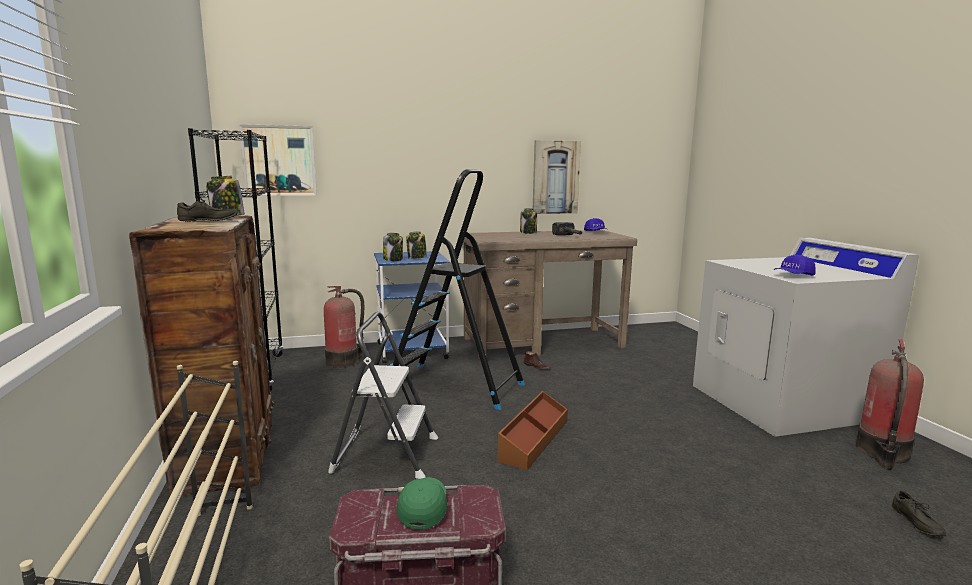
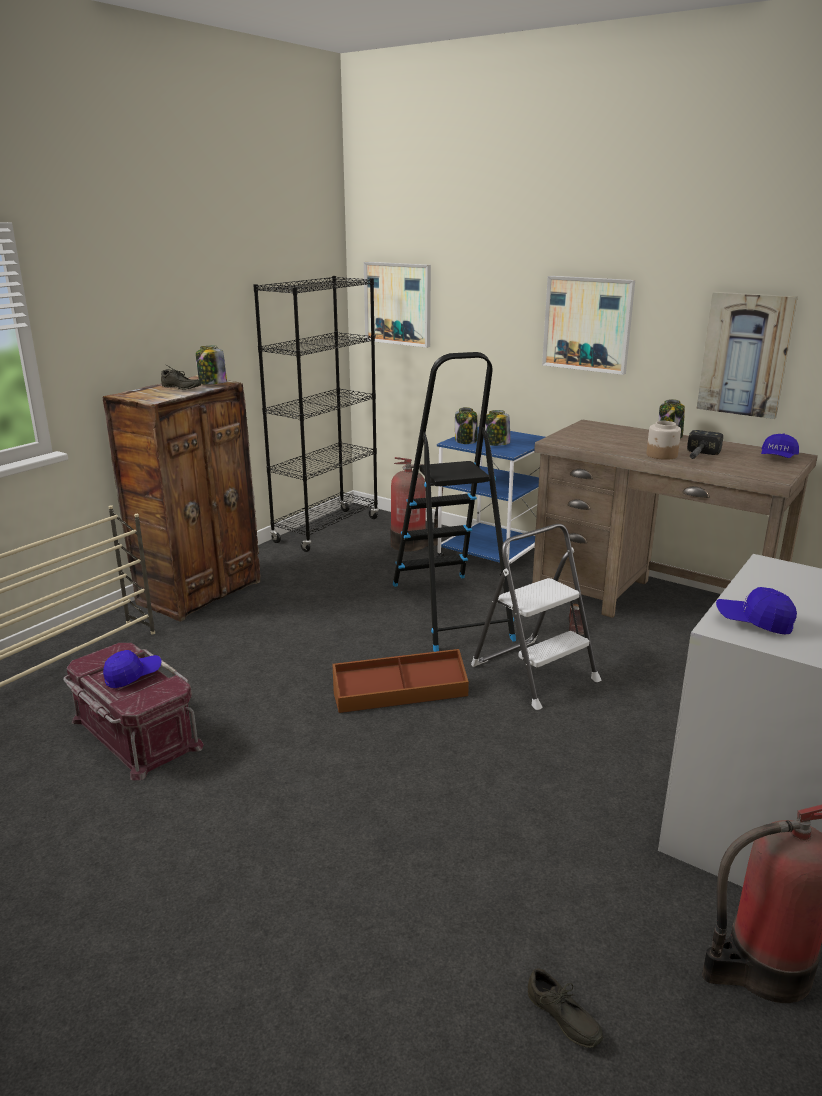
camera: 50 degrees right, 10 degrees up
(381, 453) = (278, 639): white step ladder -> white step ladder (531, 670)
(423, 509) = (133, 676): green cap -> blue cap
(454, 166) = (587, 324): none -> picture
(554, 238) = (661, 455): none -> jar
(914, 523) = (561, 1019): grey shoe -> grey shoe turned 90 degrees counterclockwise

